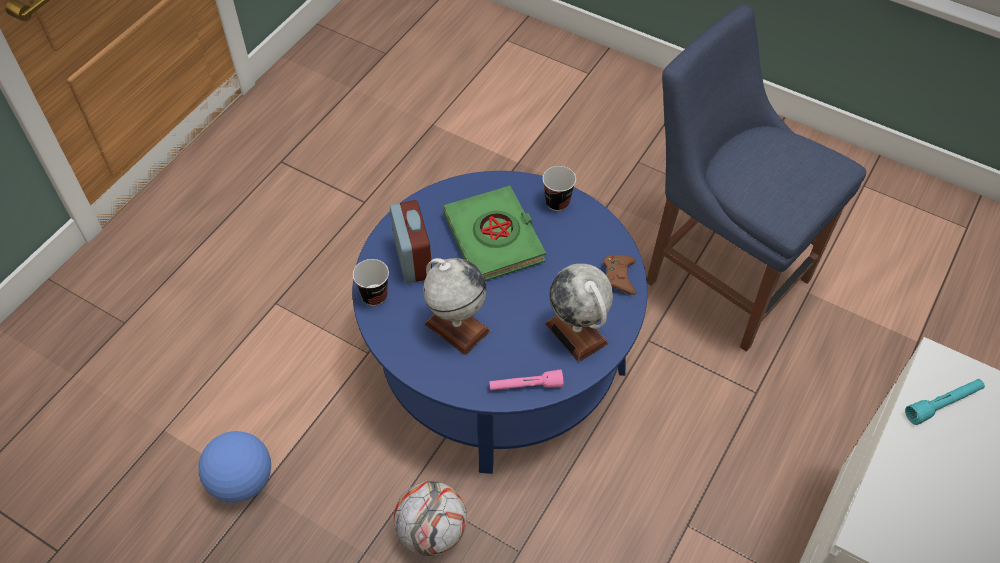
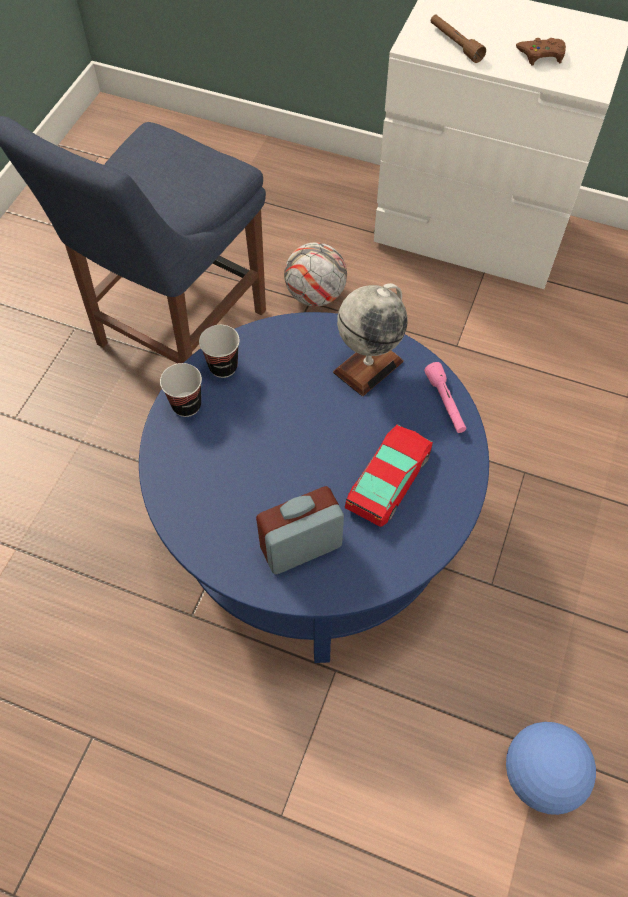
camera: 100 degrees left, 5 degrees up
(374, 296) = (365, 580): cup -> cup (223, 367)
(432, 531) = (531, 552): football -> football (315, 295)
(457, 327) = (389, 480): globe -> toy car
(494, 239) = (252, 462): green book -> none
(619, 277) = (286, 337): brown game controller -> brown game controller (541, 55)
(943, 404) = (455, 44): turquoise flashlight -> brown flashlight

